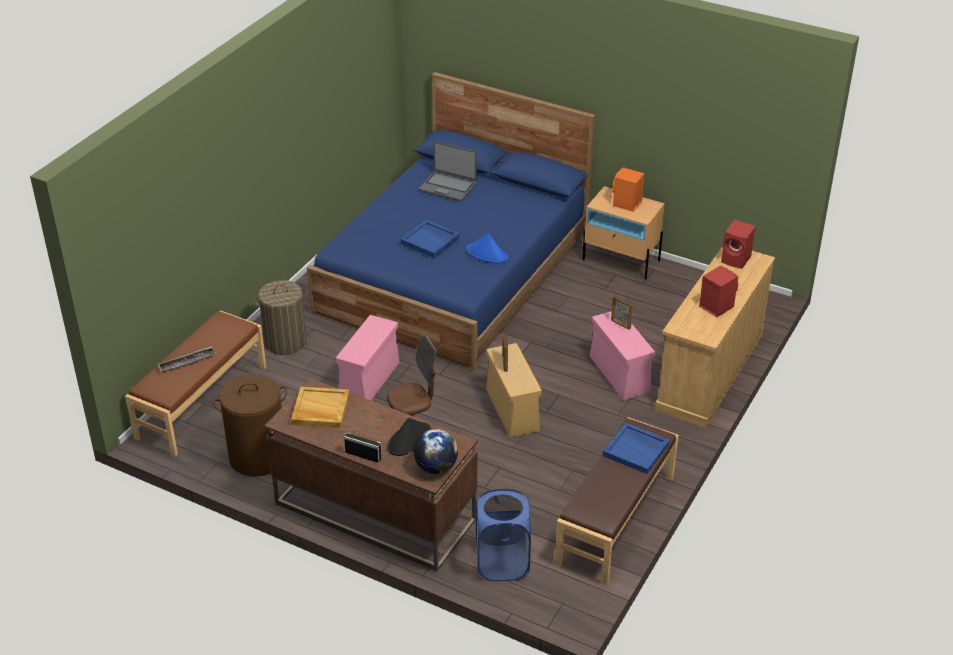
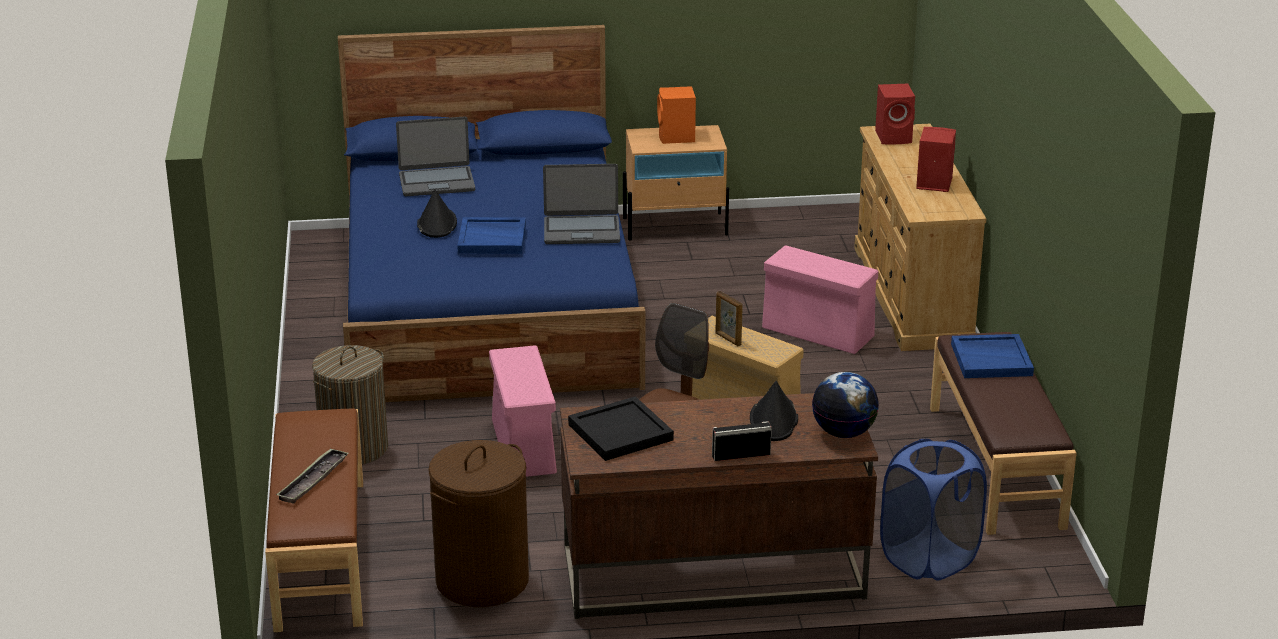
camera: 35 degrees left, 10 degrees down
(320, 409) = (620, 433): beige tray -> black tray
(411, 218) = (436, 224): none -> black hat
(487, 254) = (581, 231): blue hat -> laptop
(620, 324) = (807, 258): picture frame -> none

